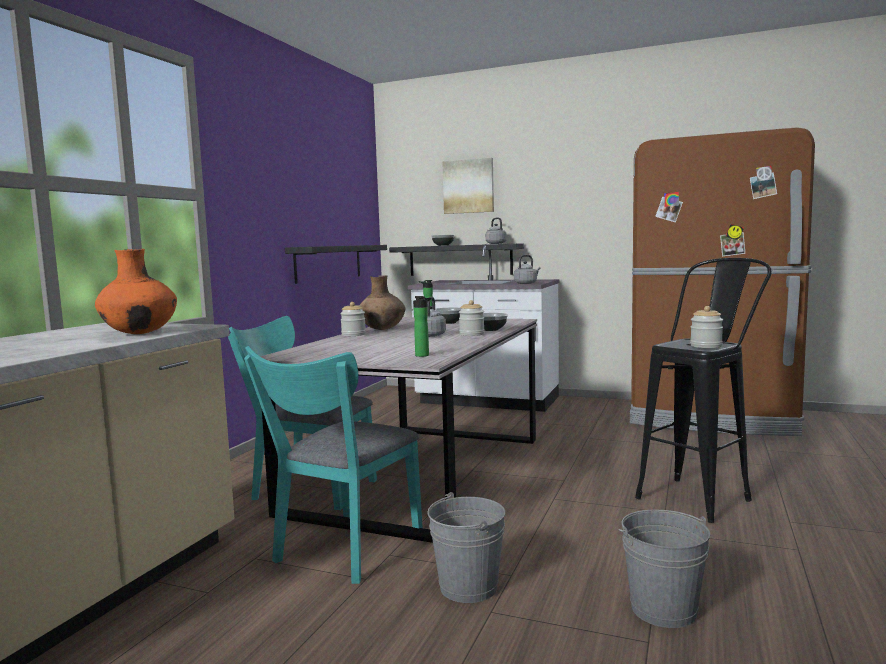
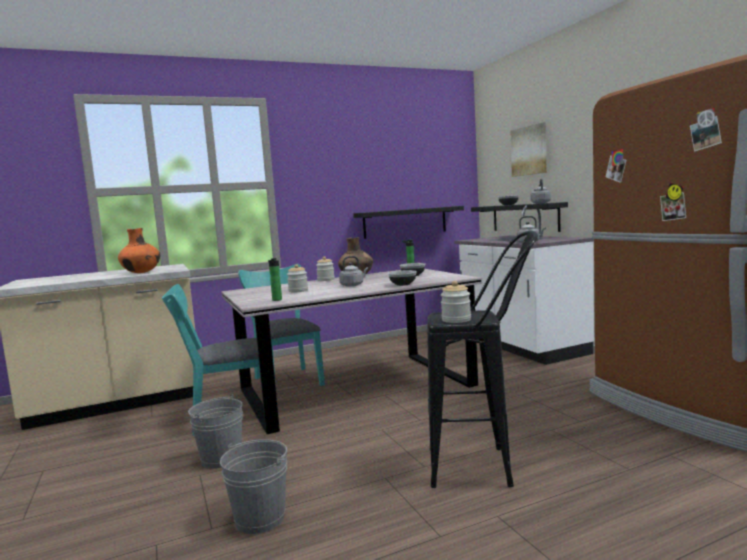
camera: 45 degrees right, 0 degrees up
(471, 334) = (374, 287): jar -> jar (298, 291)

